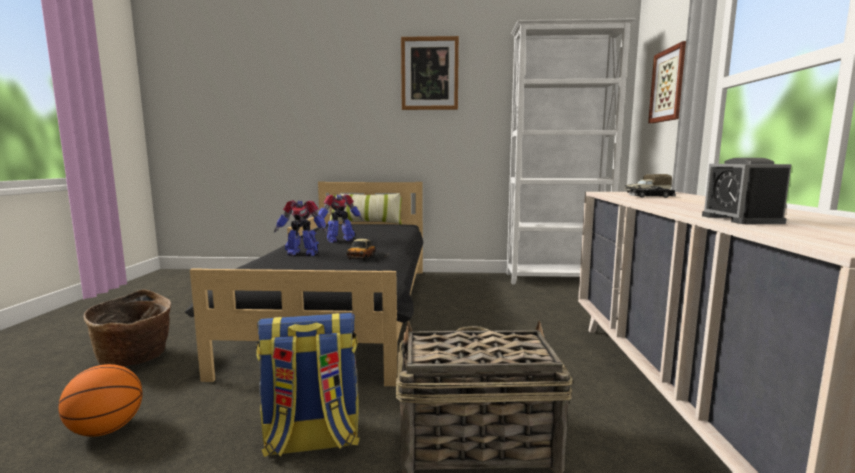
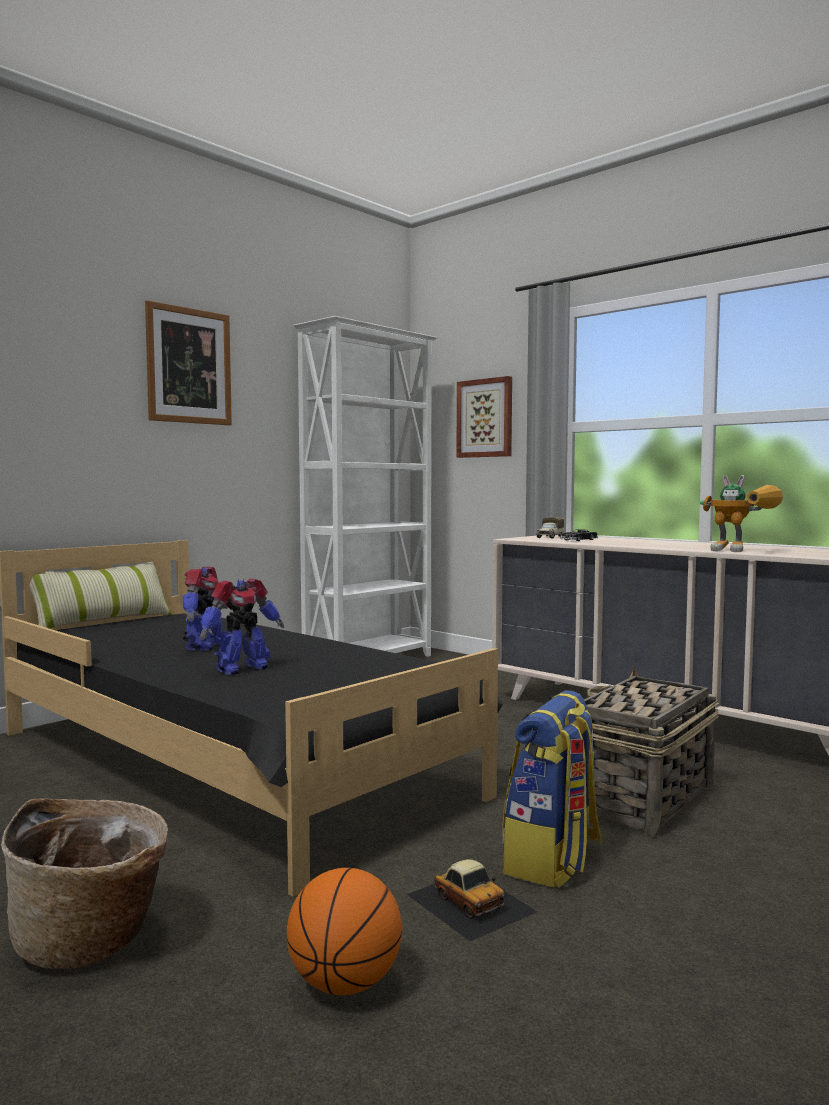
camera: 50 degrees left, 5 degrees down
(362, 257) = (337, 655): toy car -> toy car (470, 902)
(741, 219) = (743, 551): alarm clock -> toy robot

